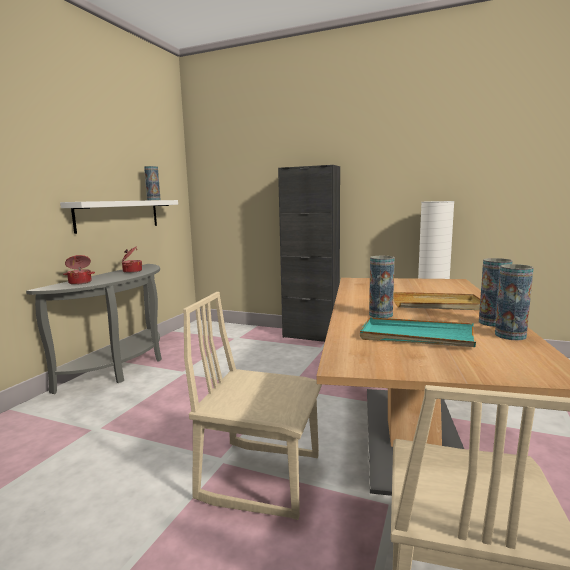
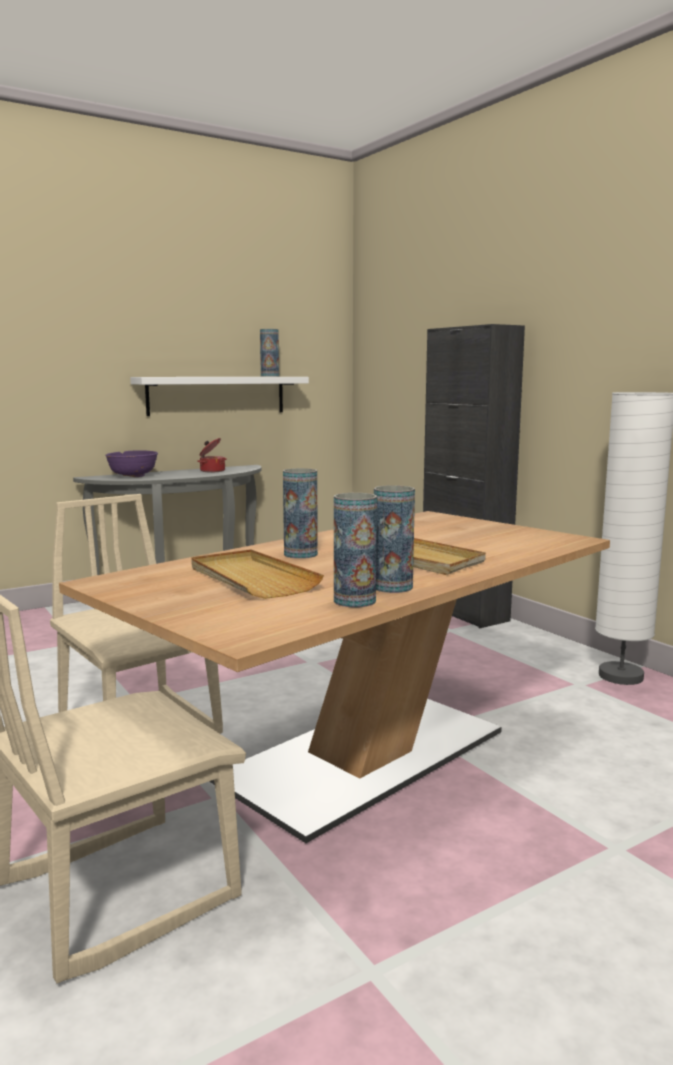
camera: 35 degrees right, 0 degrees up
(80, 282) = (133, 476): cooking pot -> purple bowl
(416, 336) = (251, 578): turquoise tray -> beige tray

